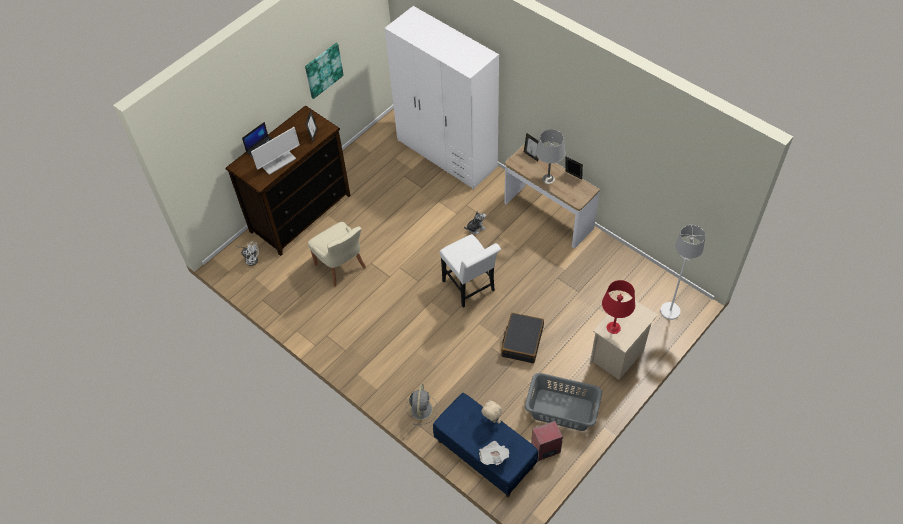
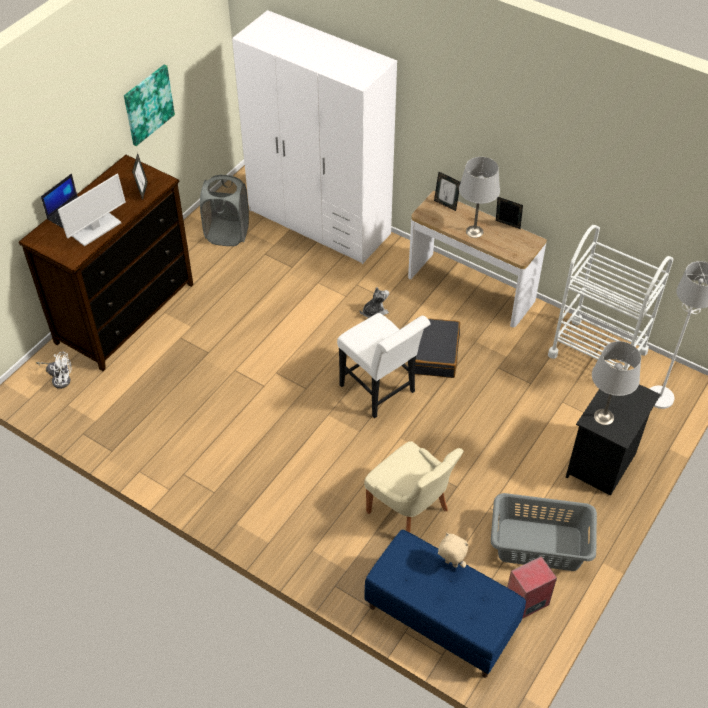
camera: 10 degrees left, 5 degrees down
(341, 267) = (193, 379): beige chair -> beige chair (410, 512)
(379, 158) = (227, 233): none -> grey laundry basket
(421, 408) = (337, 563): grey fan -> none
(493, 456) = (463, 616): newspaper -> none
(522, 341) = (465, 456): black suitcase -> black suitcase (434, 354)
(613, 328) = (604, 417): red table lamp -> grey table lamp
(618, 356) = (602, 464): beige nightstand -> black nightstand
(631, 273) = (597, 353): none -> white cart

